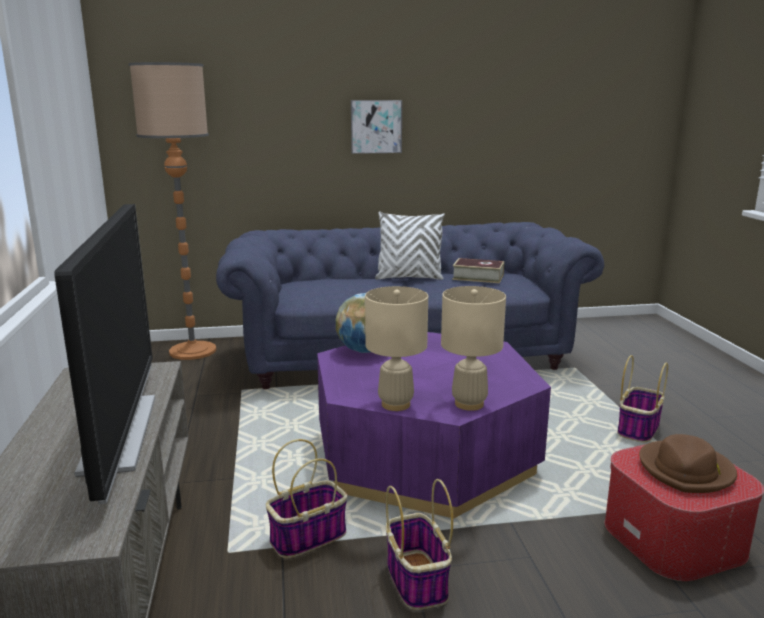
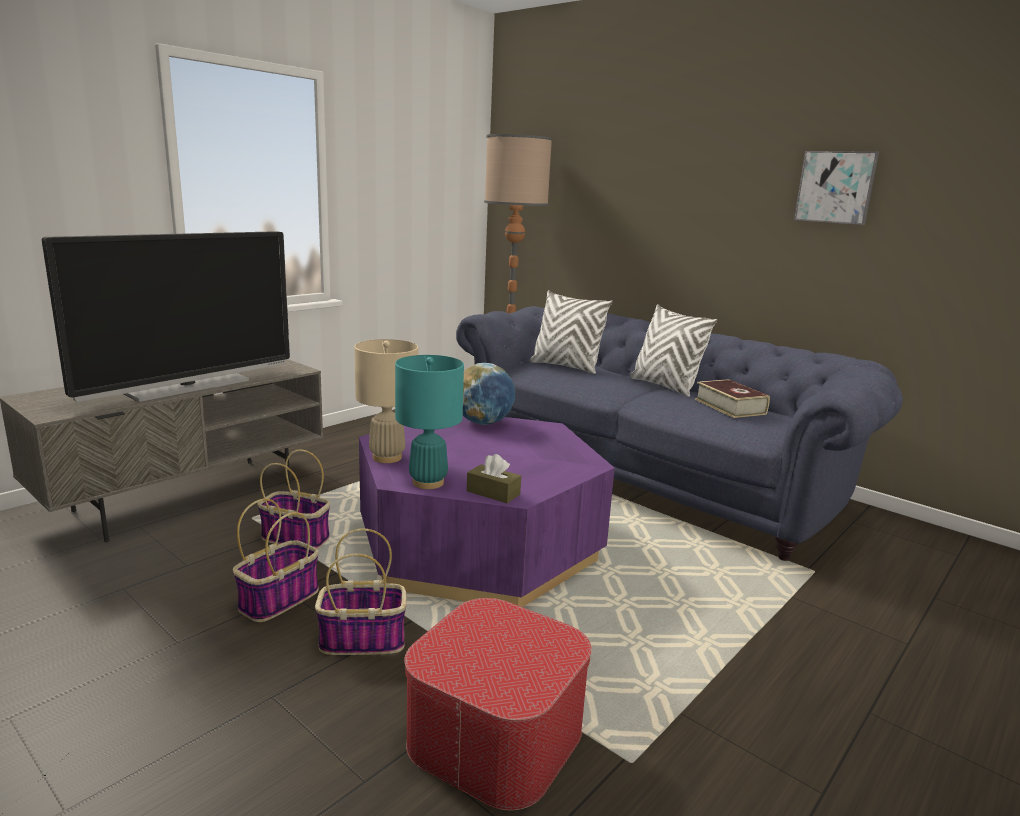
camera: 50 degrees right, 0 degrees up
(319, 285) = (566, 366): none -> white pillow
(376, 126) = (716, 211): picture -> picture (835, 187)
(469, 404) = (428, 482): beige table lamp -> turquoise table lamp
(513, 388) = (493, 493): none -> brown tissue box
(638, 429) = (727, 654): basket -> basket (364, 640)
(686, 470) = (504, 651): brown hat -> none

